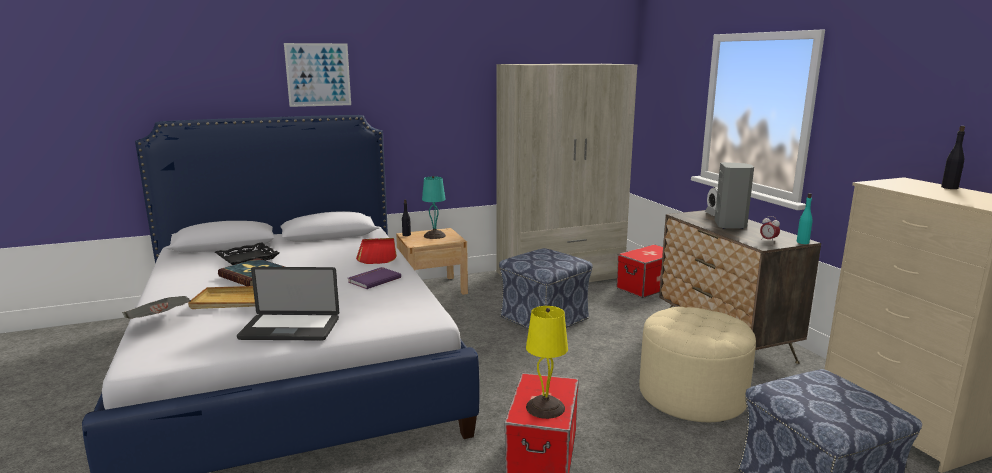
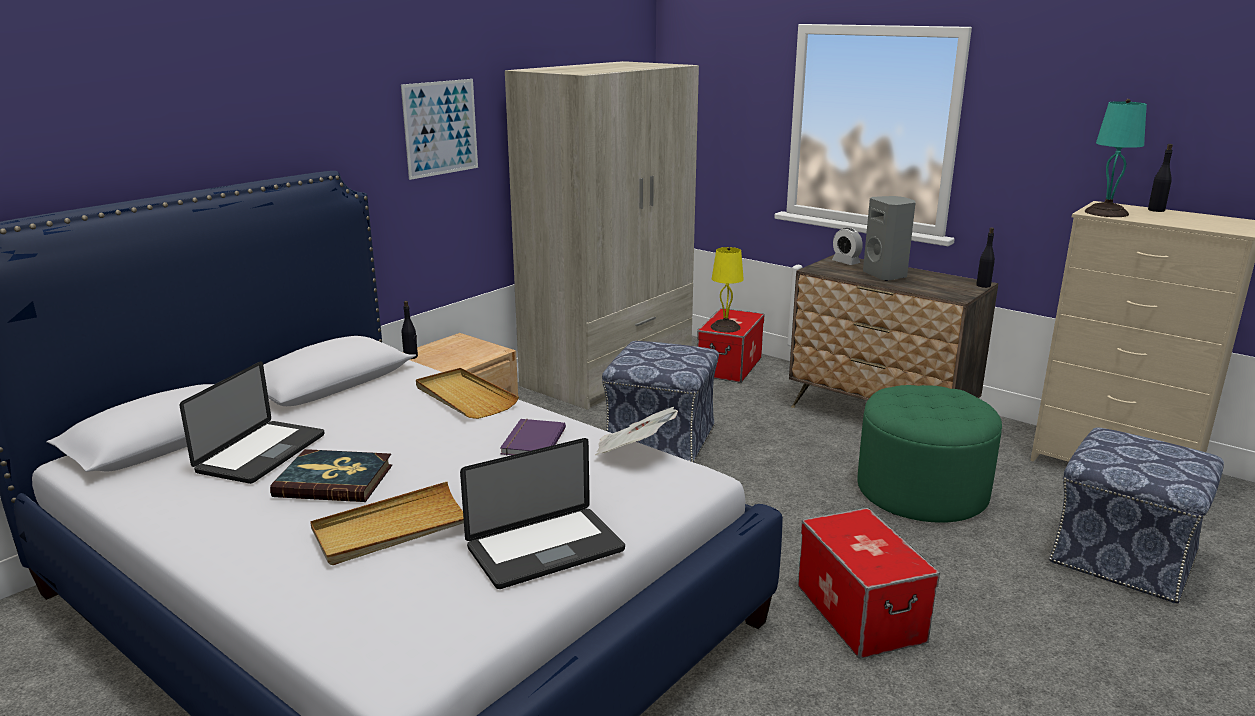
camera: 30 degrees left, 5 degrees up
(159, 323) = (314, 606): newspaper -> newspaper (633, 451)
(247, 258) = (261, 453): black tray -> laptop
(318, 75) = (254, 106): picture -> picture (441, 128)
(377, 253) = (464, 397): red tray -> beige tray
(434, 236) = (455, 350): turquoise table lamp -> turquoise table lamp (1106, 213)
(545, 407) = (882, 554): yellow table lamp -> yellow table lamp (725, 327)
(692, 395) = (921, 491): beige ottoman -> green ottoman
(768, 240) = (950, 288): alarm clock -> none
(802, 242) = (983, 285): turquoise bottle -> black bottle

